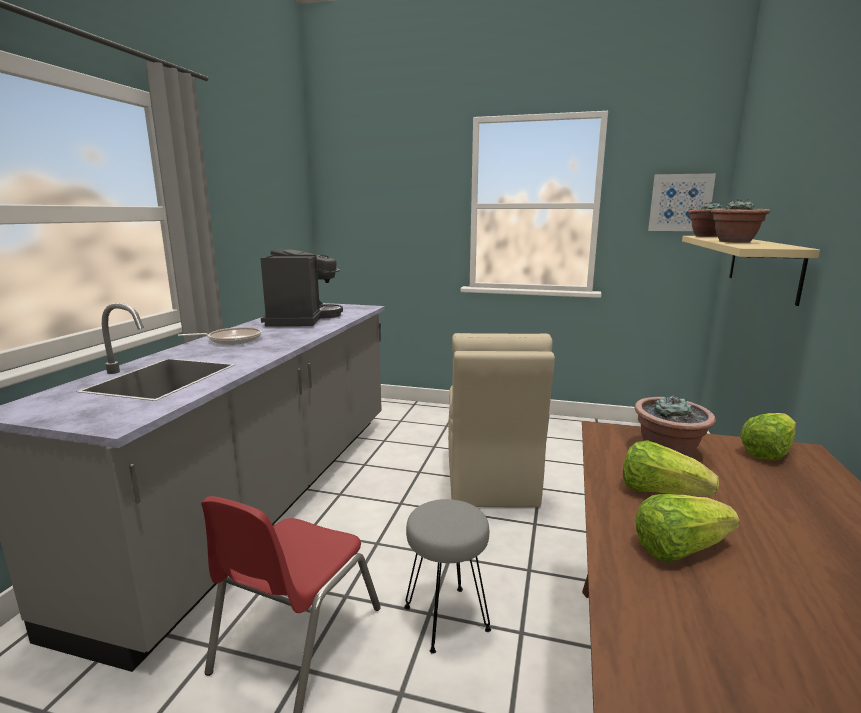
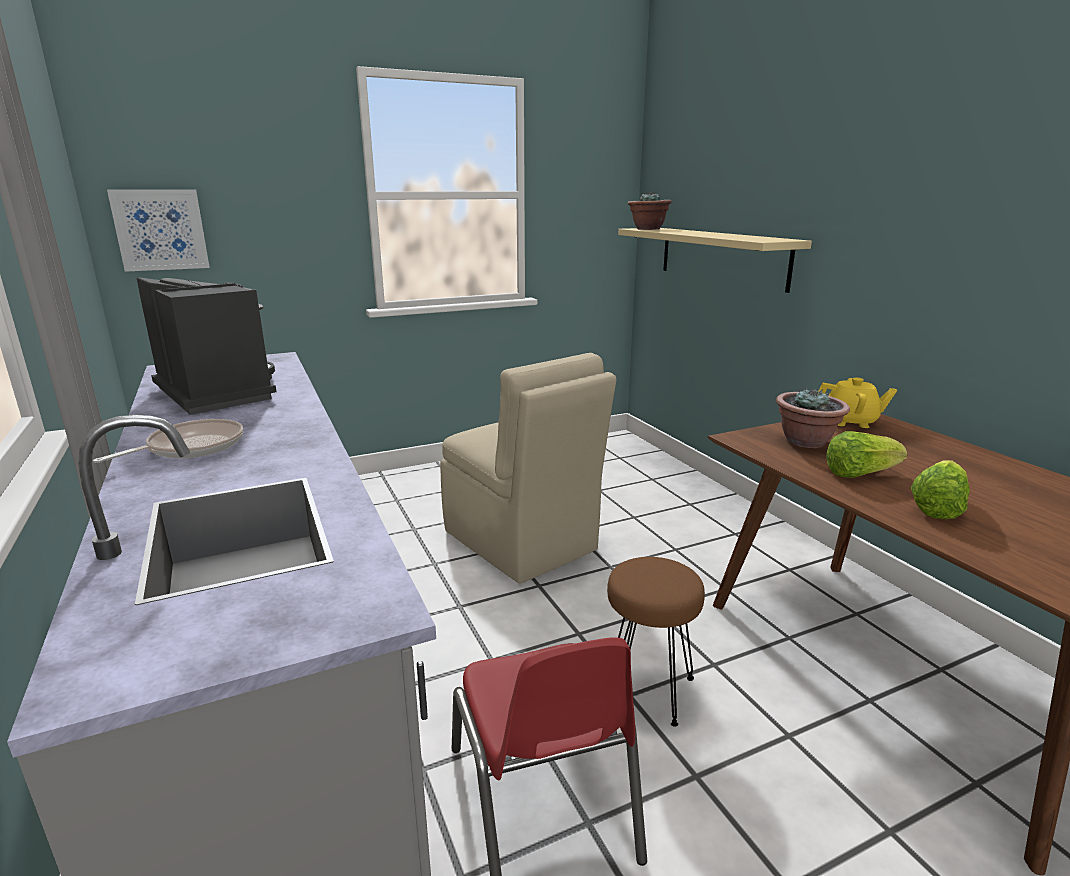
camera: 40 degrees left, 5 degrees up
(446, 617) = (647, 689): grey stool -> brown stool
(680, 203) = (600, 192): picture -> picture (160, 230)
(735, 242) = (715, 235): potted plant -> none
(767, 452) = (850, 422): lettuce -> yellow teapot

